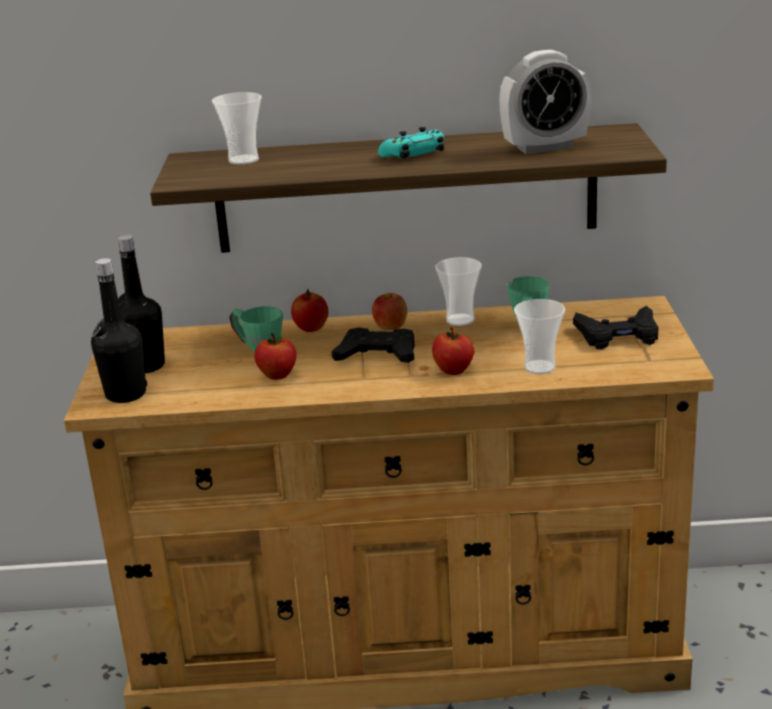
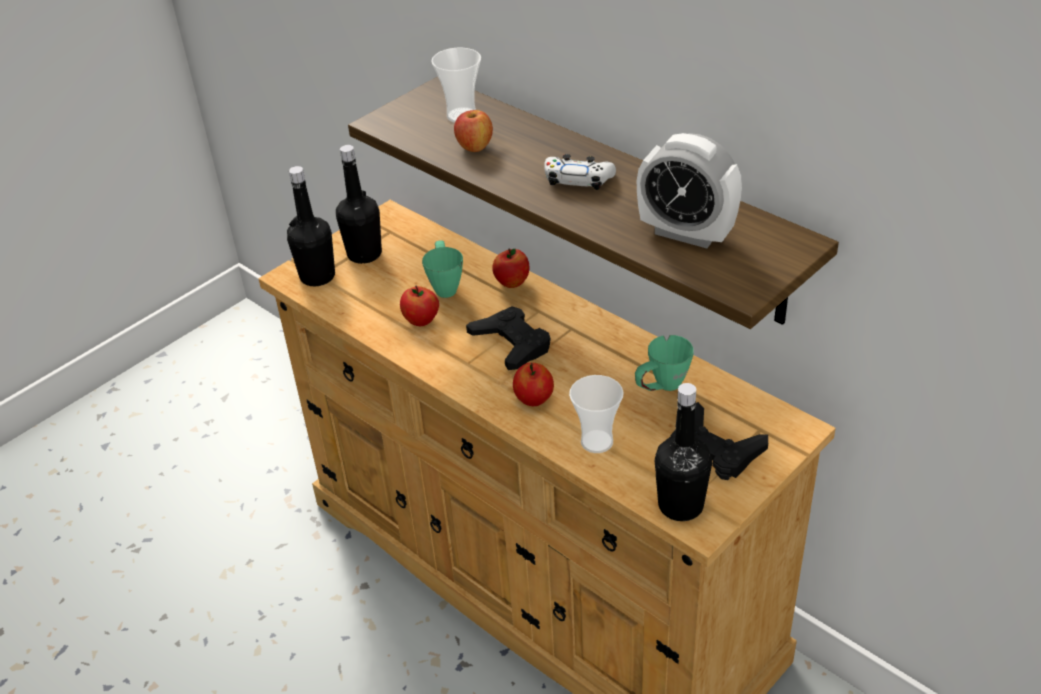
camera: 45 degrees right, 15 degrees up
(390, 327) = (563, 318): apple -> apple (474, 147)
(414, 154) = (578, 179): turquoise game controller -> white game controller
(460, 320) = (624, 344): cup -> none
(651, 366) = (680, 505): none -> black bottle

